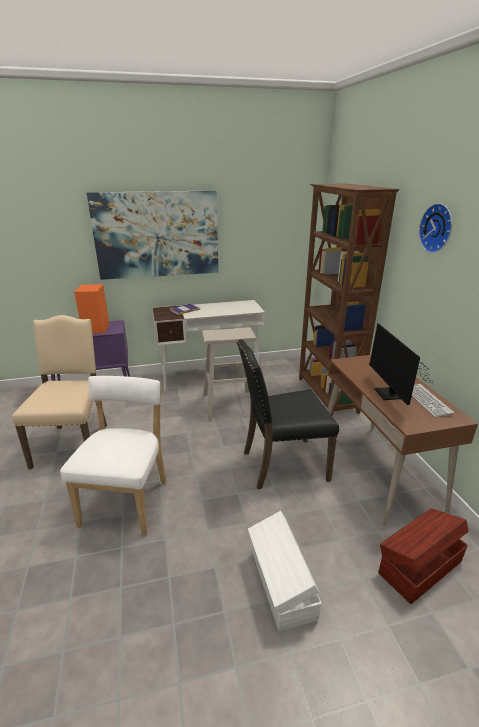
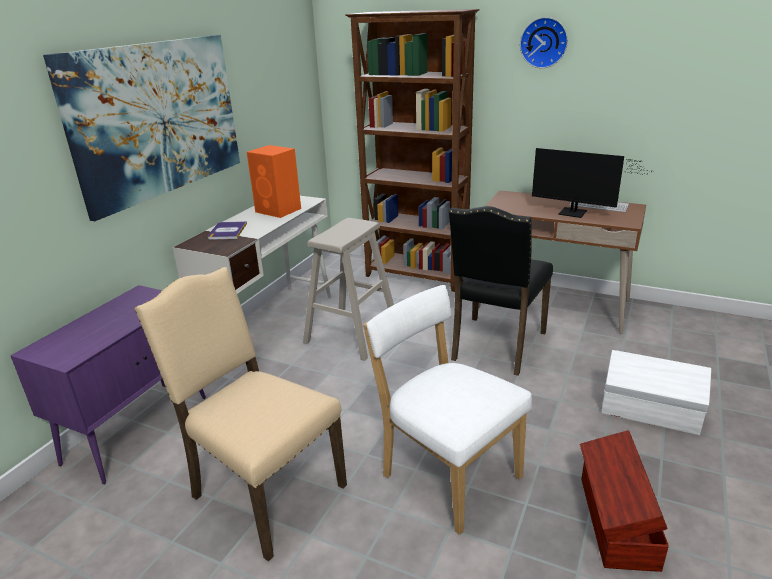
camera: 50 degrees left, 0 degrees up
(96, 329) = (128, 312): orange speaker -> orange speaker (279, 210)
(418, 566) = (673, 340): brown storage box -> brown storage box (616, 522)

